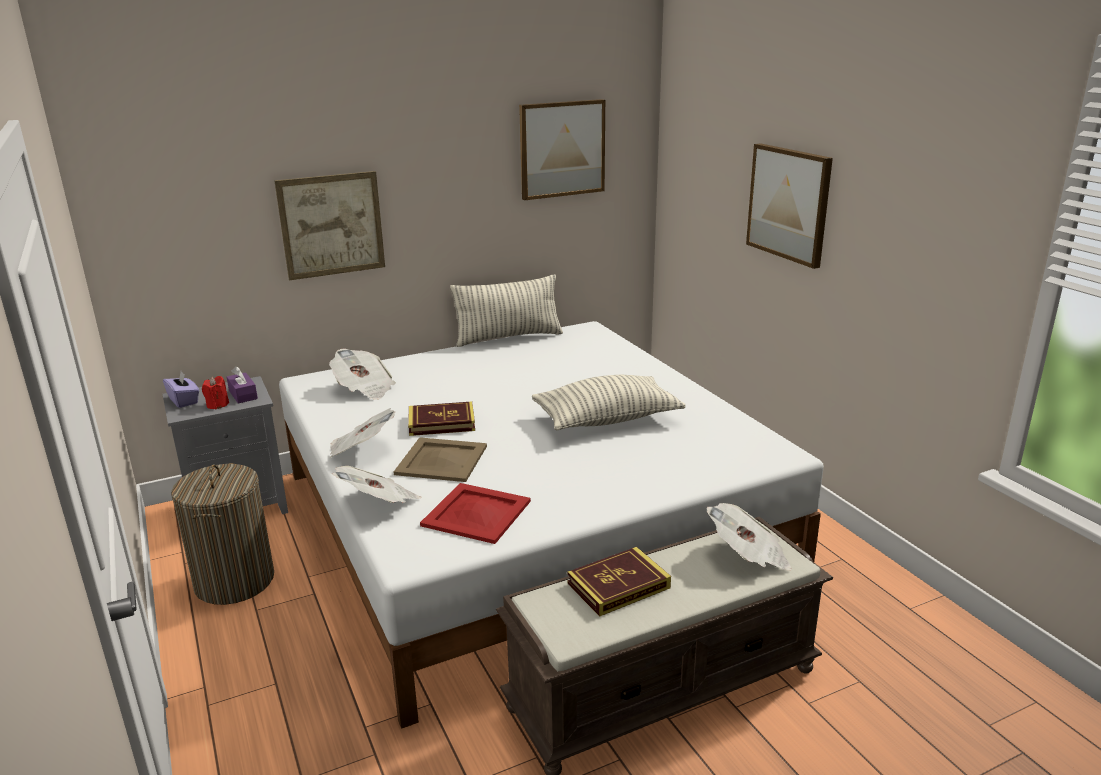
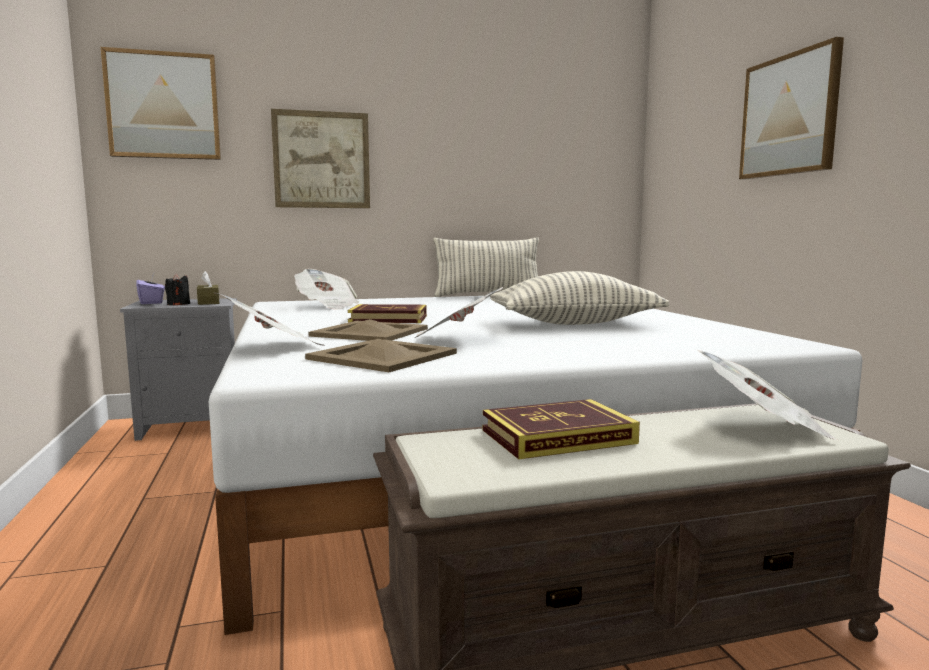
camera: 10 degrees right, 15 degrees down
(217, 405) = (178, 304): red candle -> black candle
(234, 581) = (141, 474): laundry basket -> none
(243, 395) = (208, 302): purple tissue box -> brown tissue box
(361, 450) = (290, 326): newspaper -> newspaper (455, 339)
(477, 514) = (382, 356): red tray -> beige tray
(562, 149) = (550, 119): picture -> picture (163, 106)

